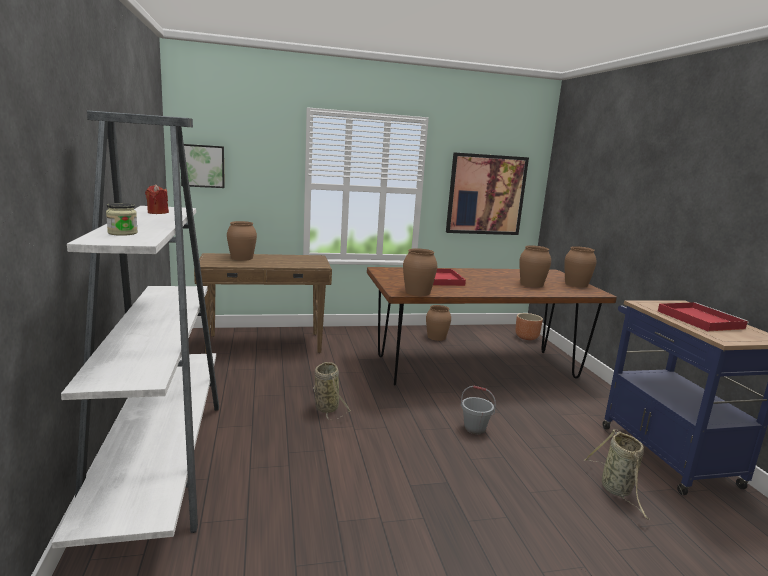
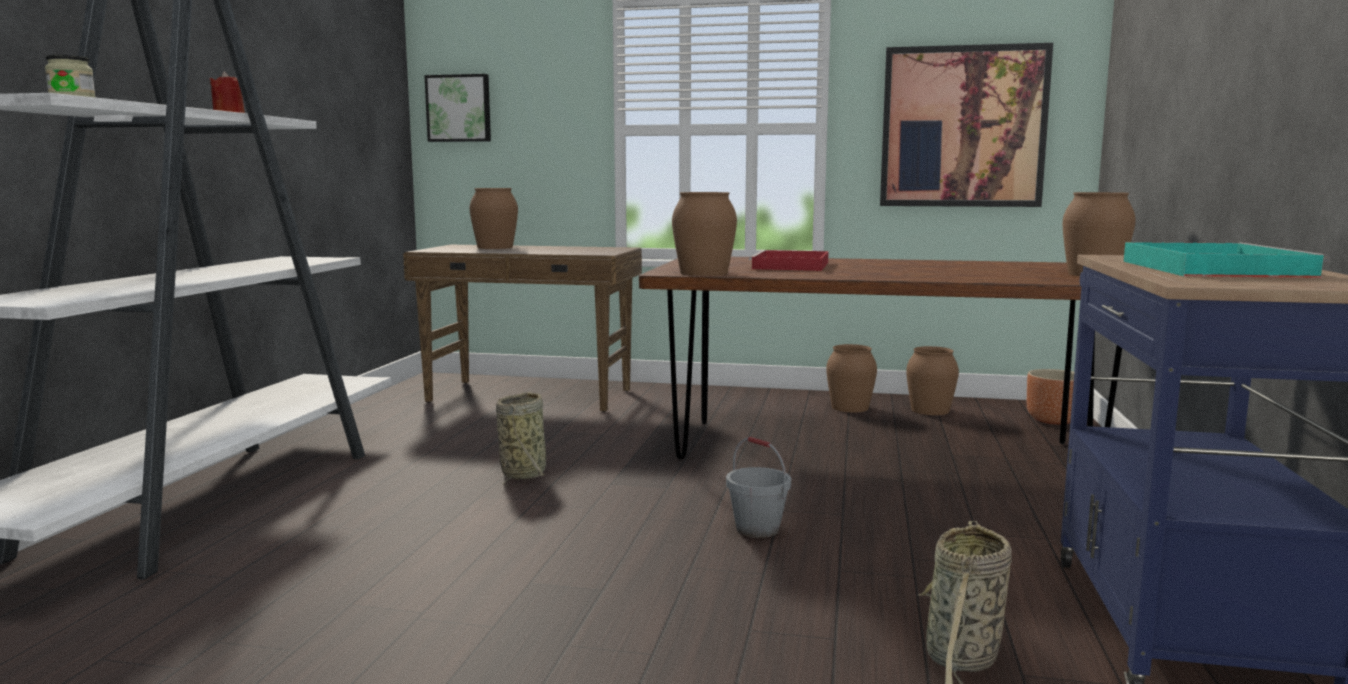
camera: 25 degrees right, 5 degrees down
(531, 284) = (979, 272): brown vase -> brown vase (930, 410)
(698, 319) = (1211, 268): red tray -> turquoise tray

